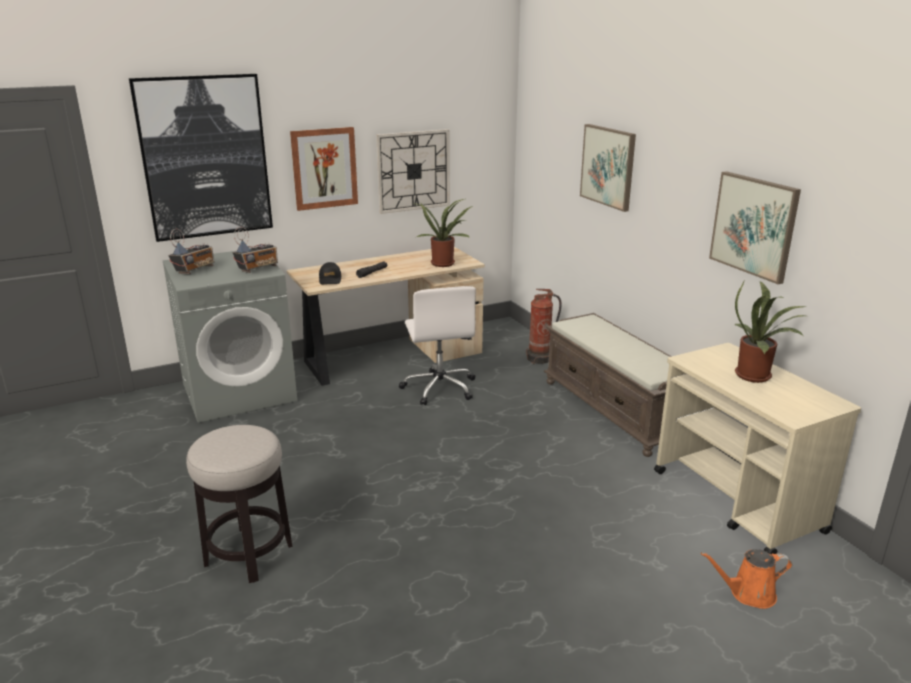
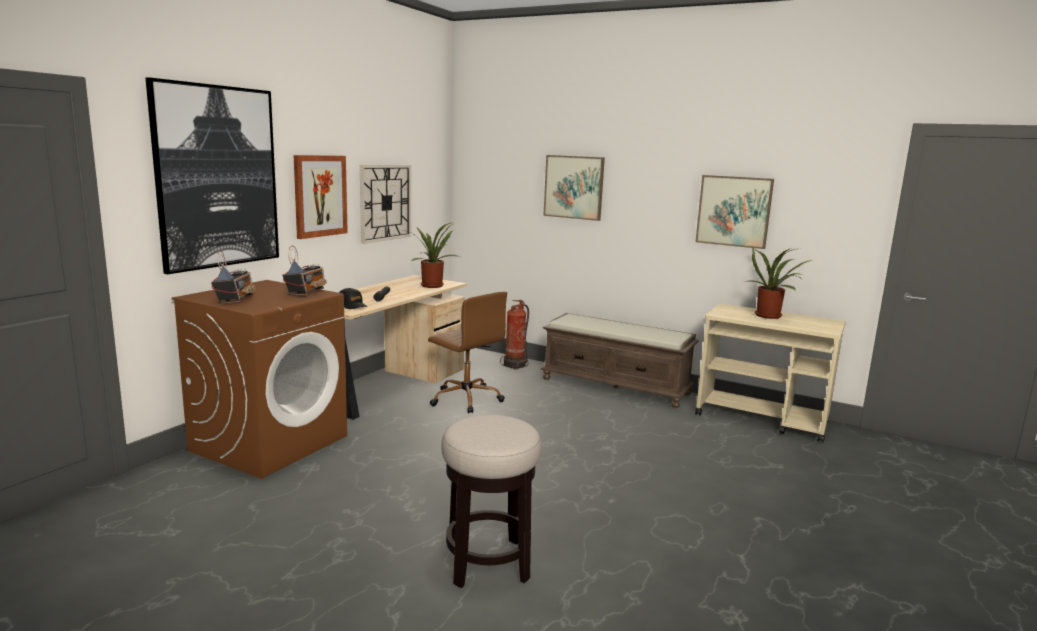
camera: 35 degrees left, 10 degrees down
(239, 392) = (270, 443): grey washing machine -> brown washing machine
(439, 388) = (465, 399): white office chair -> brown office chair
(748, 594) = (841, 464): orange watering can -> none

